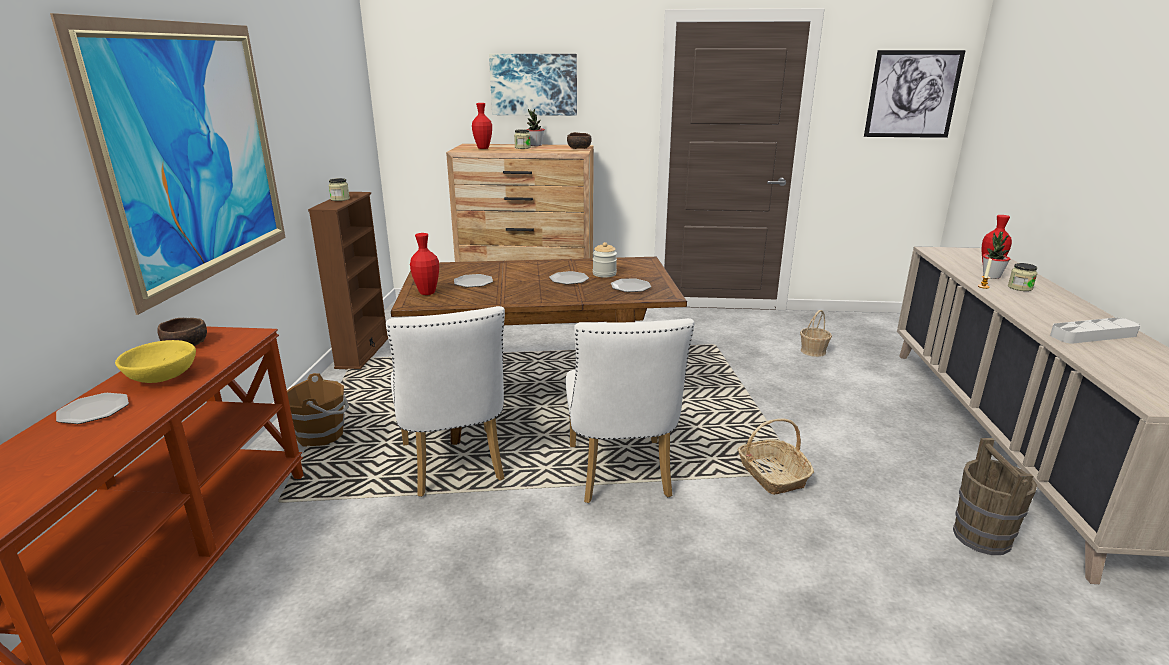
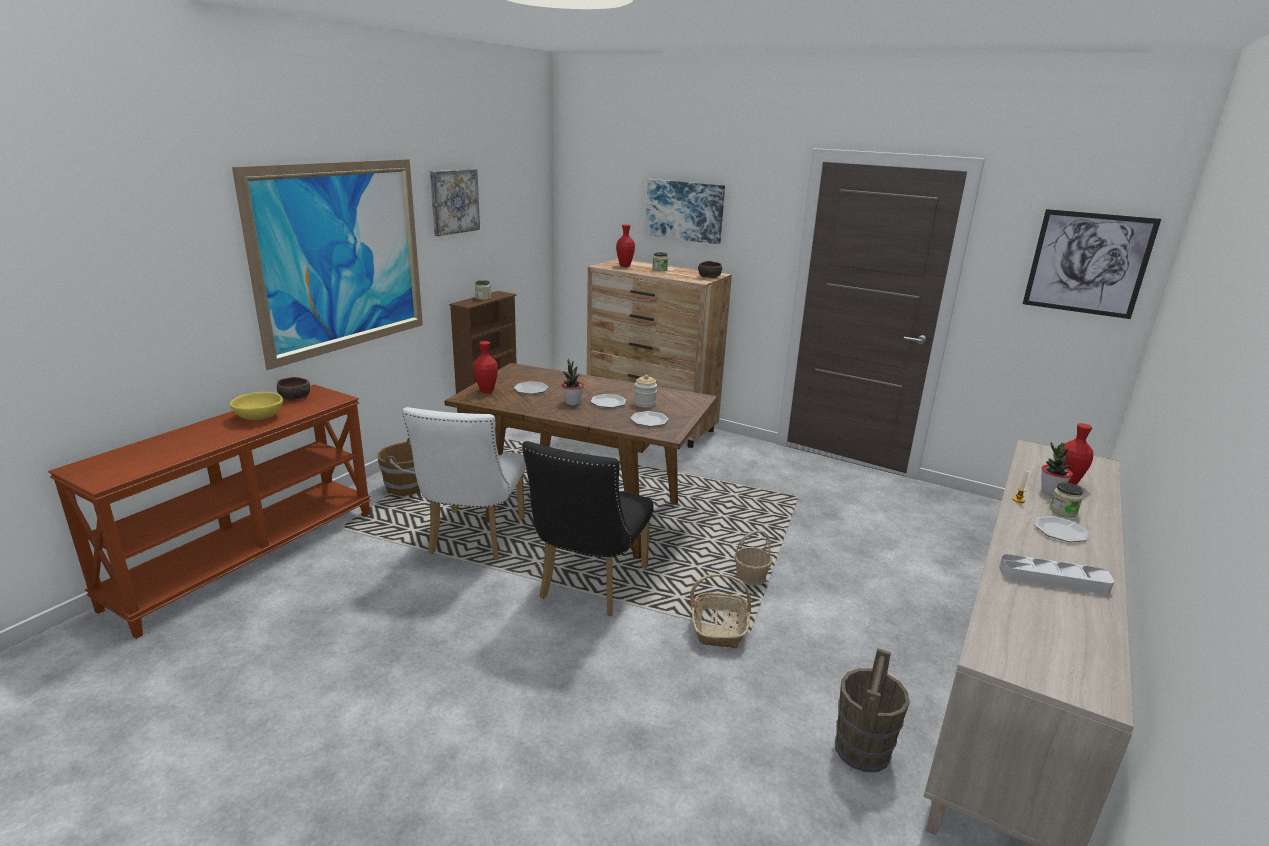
camera: 25 degrees right, 0 degrees up
(94, 411) = (205, 430): plate -> plate (1060, 531)
(292, 84) = (454, 201): none -> picture
(535, 145) = (677, 268): potted plant -> potted plant (572, 403)
(620, 476) = (588, 586): white chair -> black chair
(813, 351) = (897, 529): basket -> basket (751, 578)

